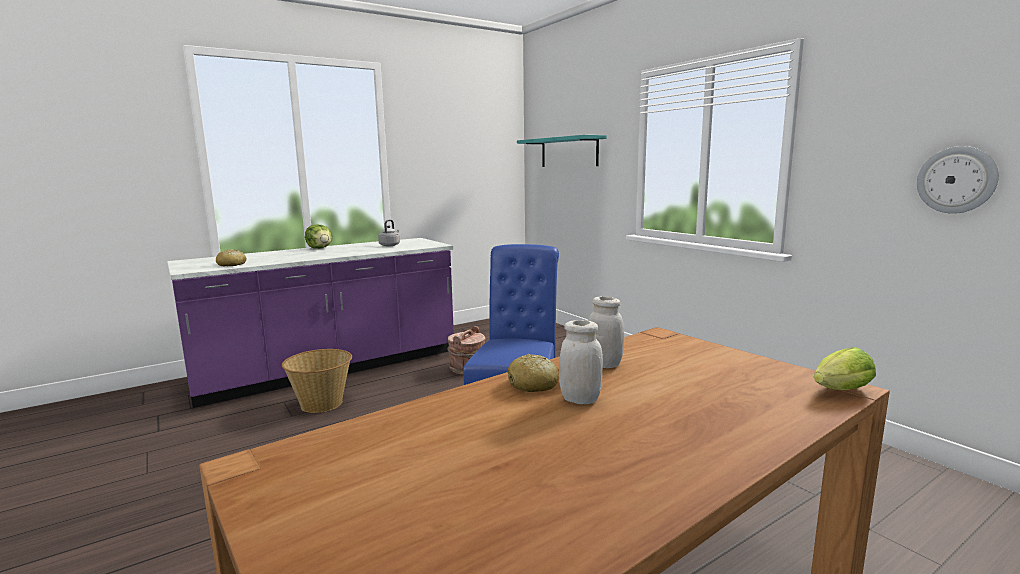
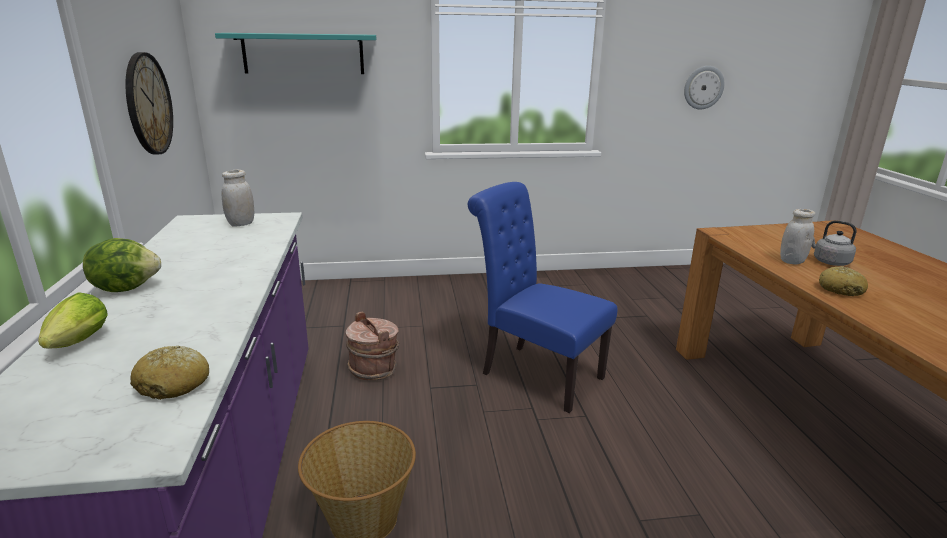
camera: 65 degrees left, 10 degrees up
(390, 245) = (219, 240): grey kettle -> grey kettle (829, 261)
(450, 179) = (148, 104): none -> wall clock
(580, 399) = (870, 283): white jar -> white jar (241, 224)
(839, 391) = (843, 228): lettuce -> lettuce (76, 344)

